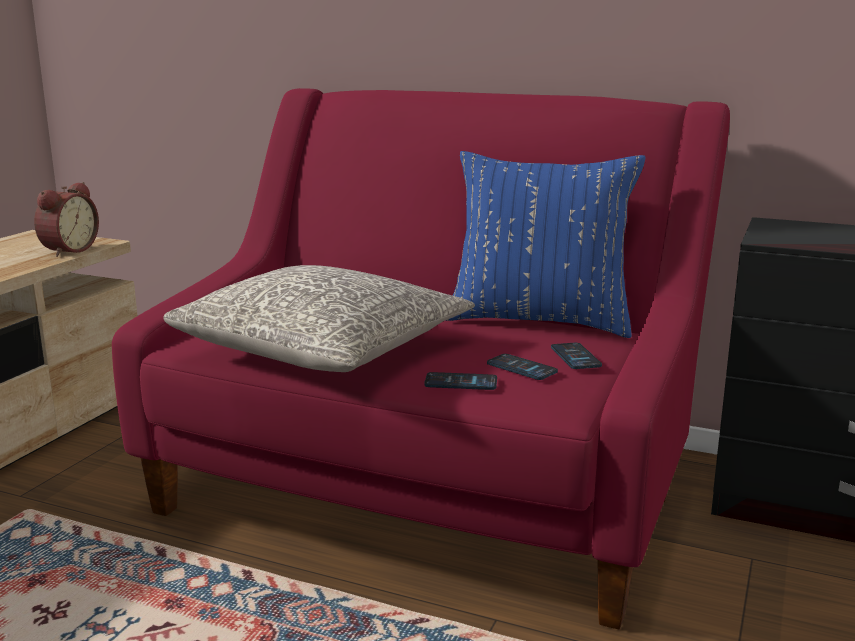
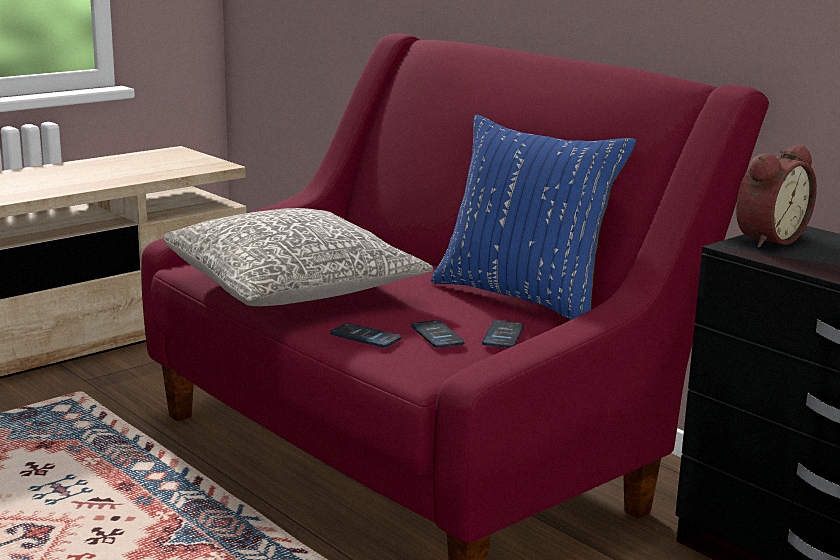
camera: 25 degrees right, 0 degrees up
(67, 250) = (183, 169): alarm clock -> alarm clock (766, 239)

